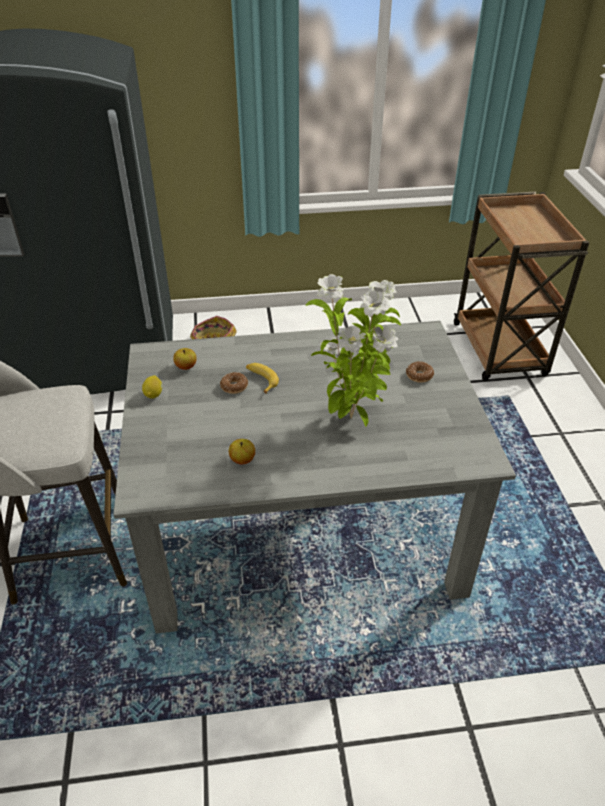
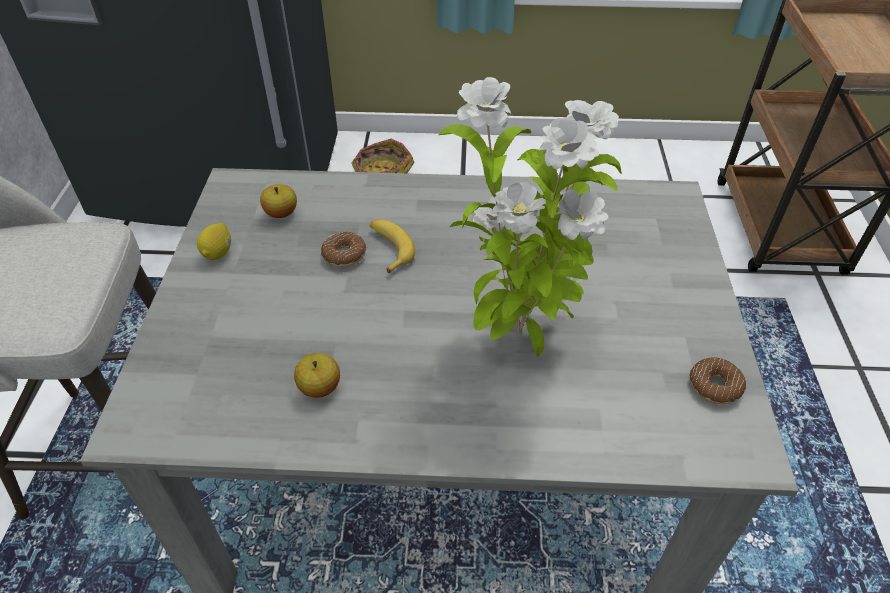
camera: 10 degrees right, 5 degrees up
(419, 375) = (648, 272): donut -> donut (715, 386)

